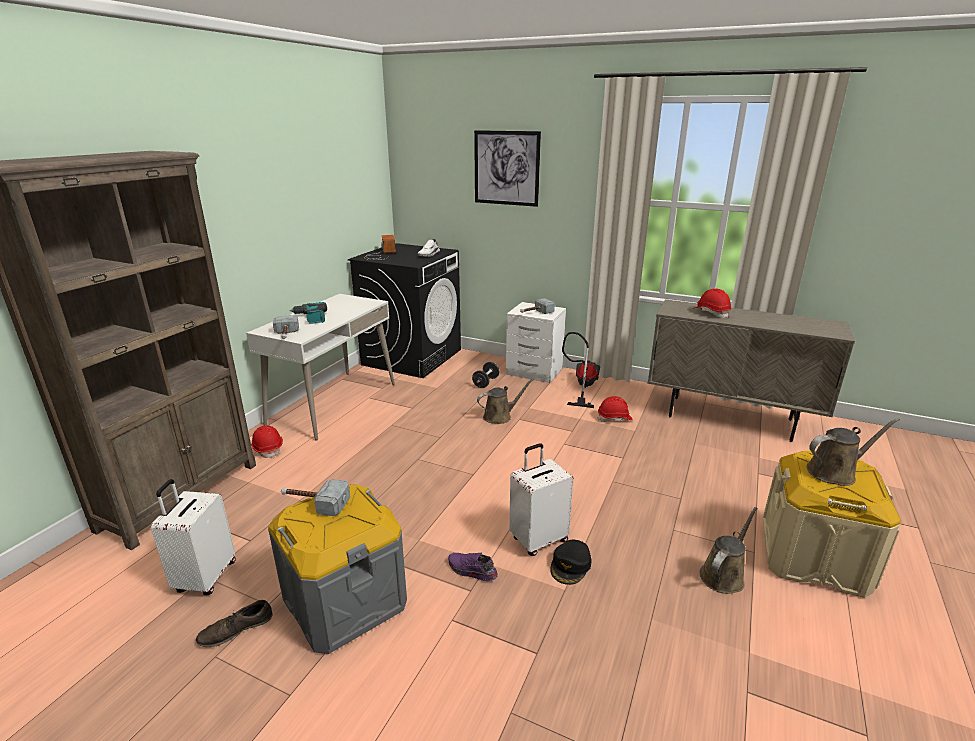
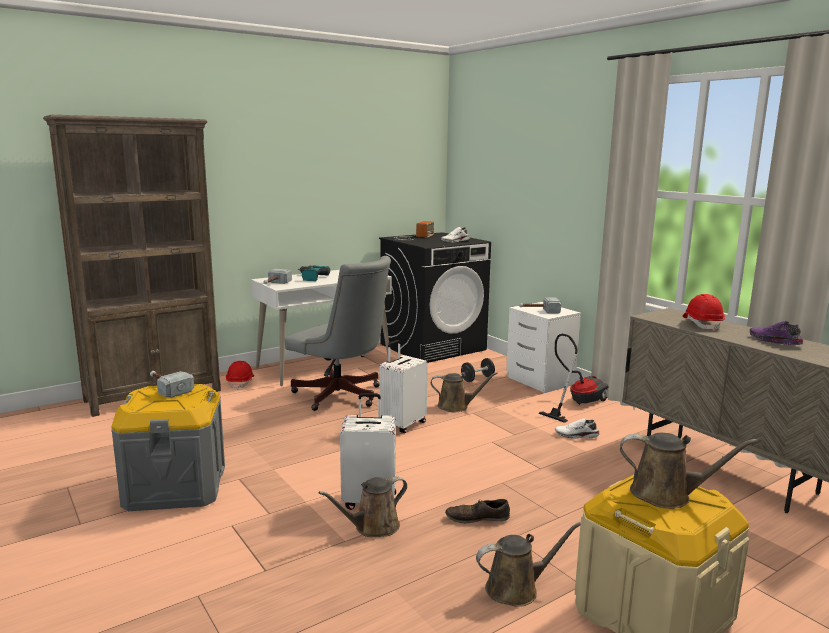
camera: 30 degrees right, 10 degrees down
(205, 577) = (112, 444): white suitcase -> white suitcase (402, 425)
(236, 629) = (94, 478): brown shoe -> brown shoe (477, 518)
(391, 435) = (342, 397): none -> grey office chair
(471, 571) = (286, 502): purple shoe -> purple shoe (773, 341)
(506, 168) = (536, 158): picture -> none
(570, 566) = (373, 527): black cap -> brown watering can
(614, 418) = (576, 436): red hard hat -> white shoe

